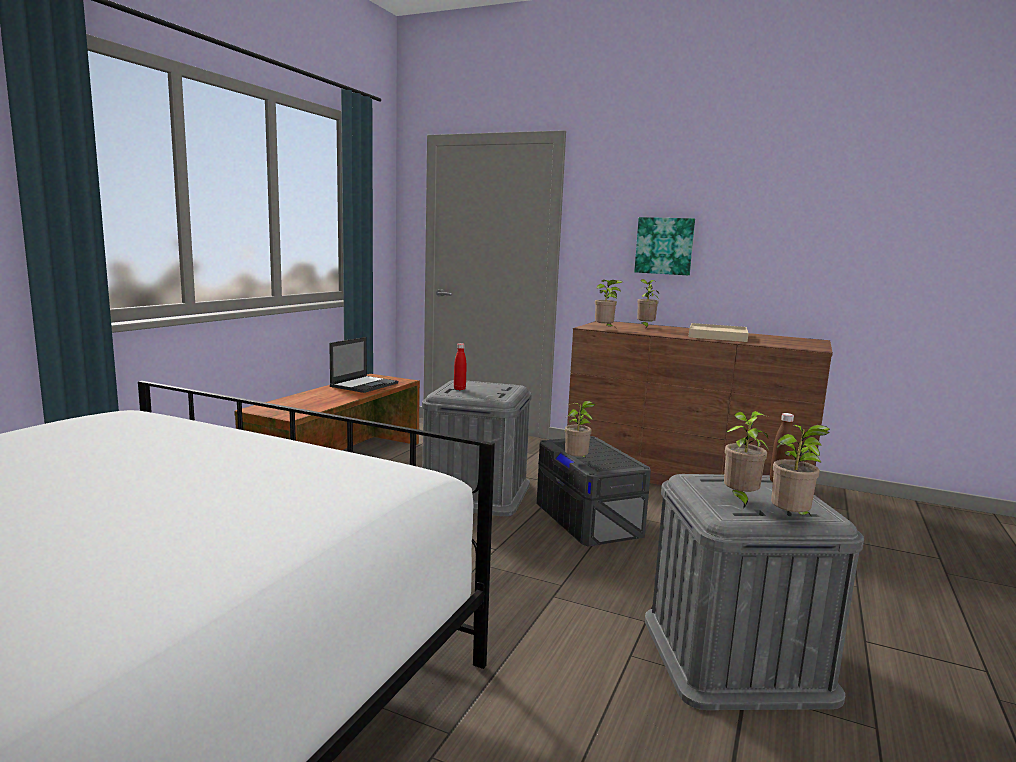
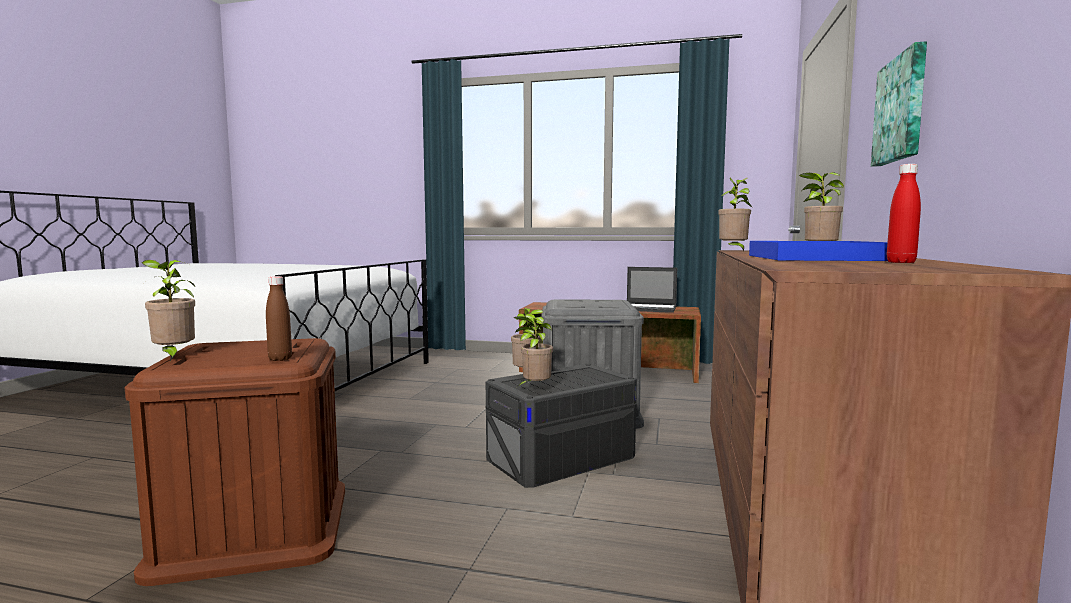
camera: 80 degrees right, 5 degrees down
(459, 389) = (580, 300): red bottle -> red bottle (901, 262)
(717, 336) = (816, 258): beige tray -> blue tray
(735, 656) = (255, 527): grey storage box -> brown storage box
(740, 500) = (235, 347): potted plant -> potted plant (534, 388)

